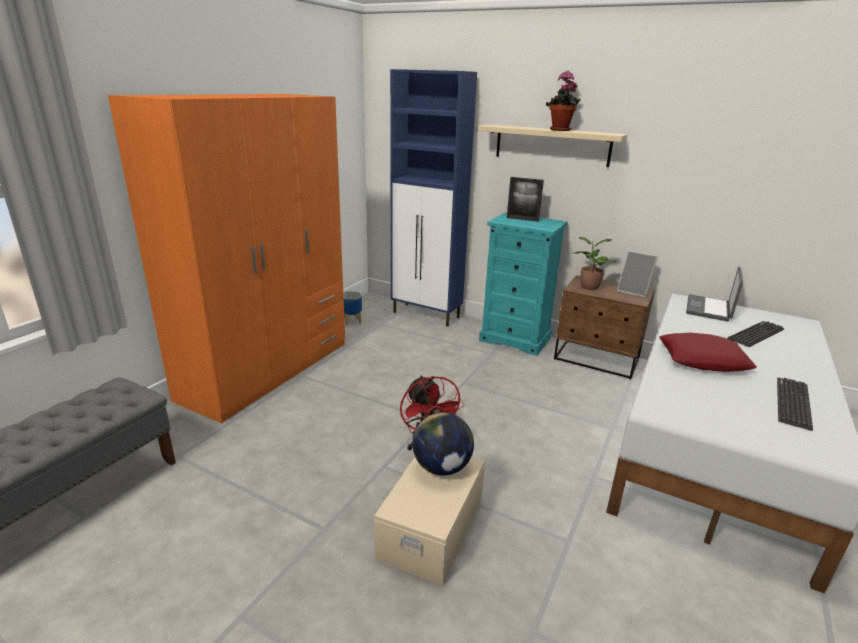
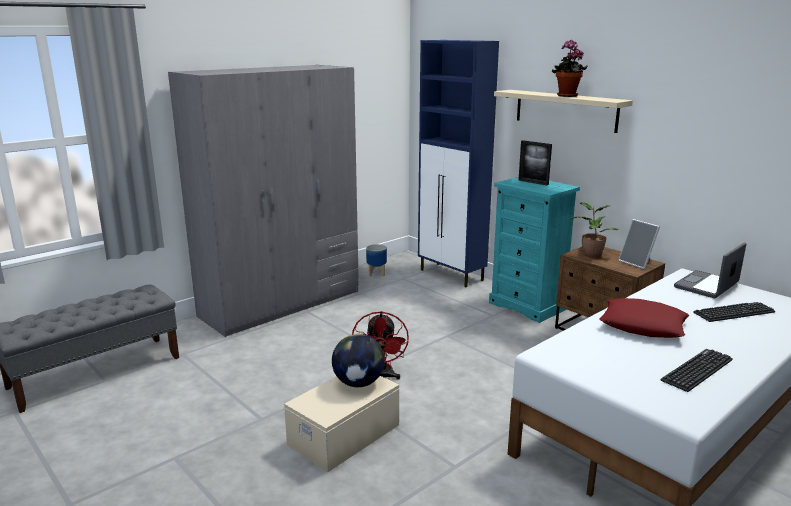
camera: 20 degrees right, 5 degrees down
(268, 370) = (281, 303): orange wardrobe -> grey wardrobe

